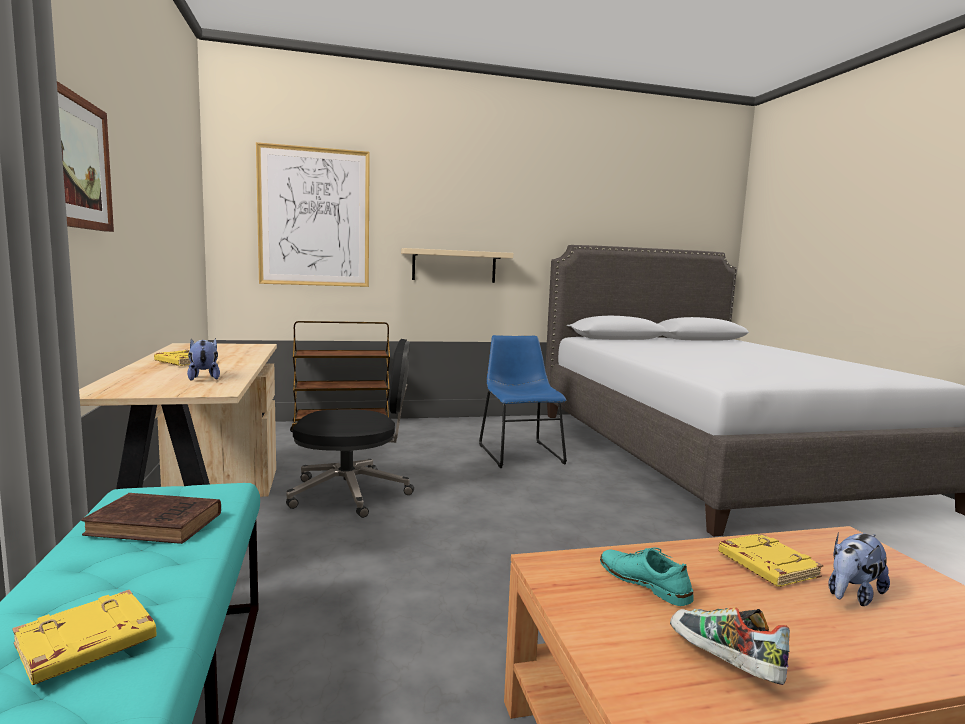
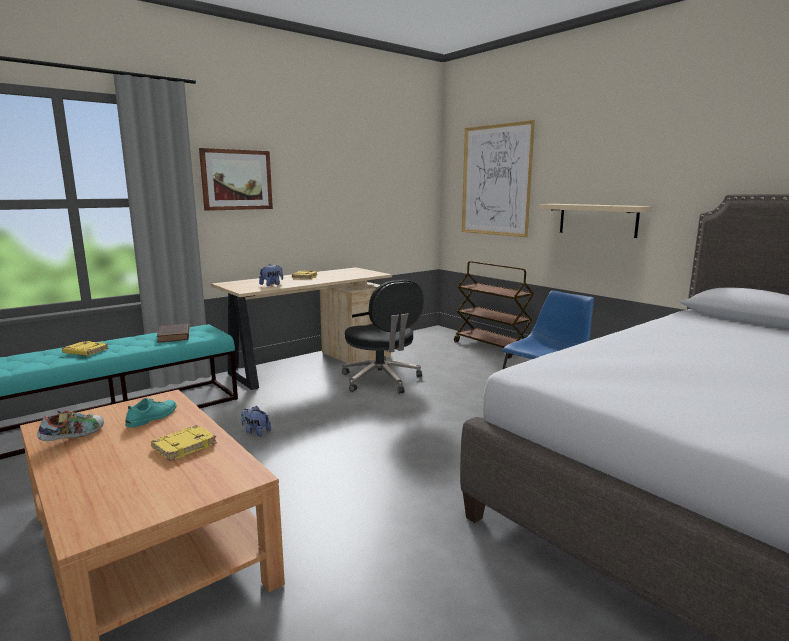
camera: 65 degrees right, 5 degrees up
(852, 595) = (148, 471): plush toy -> plush toy (256, 432)

